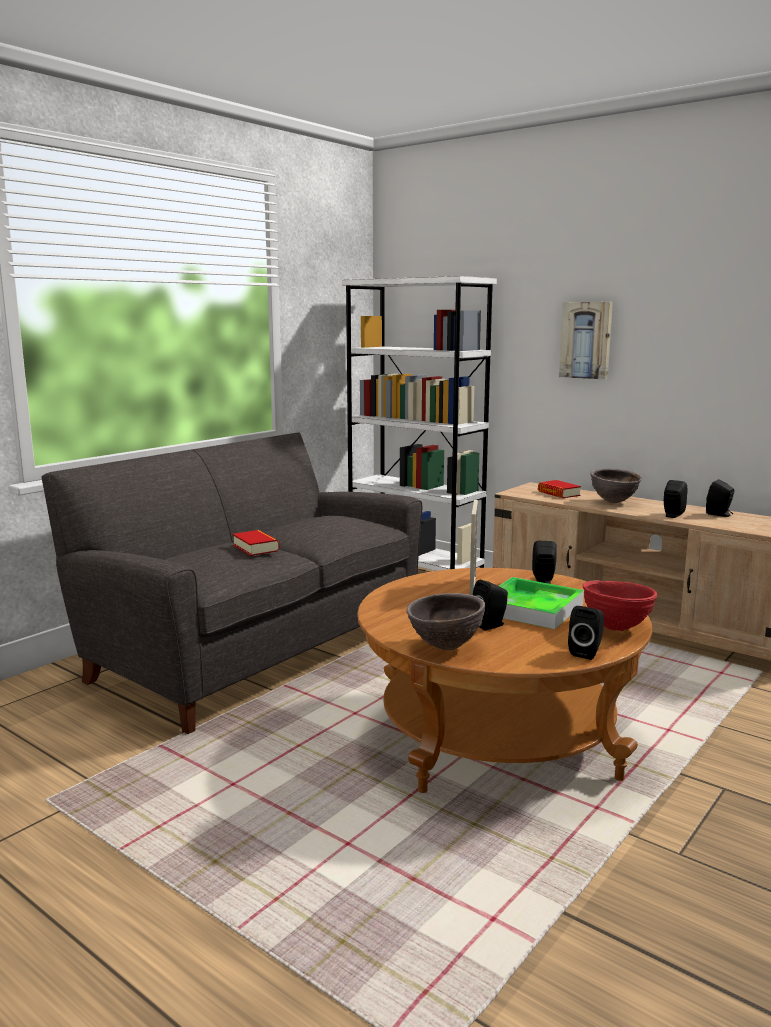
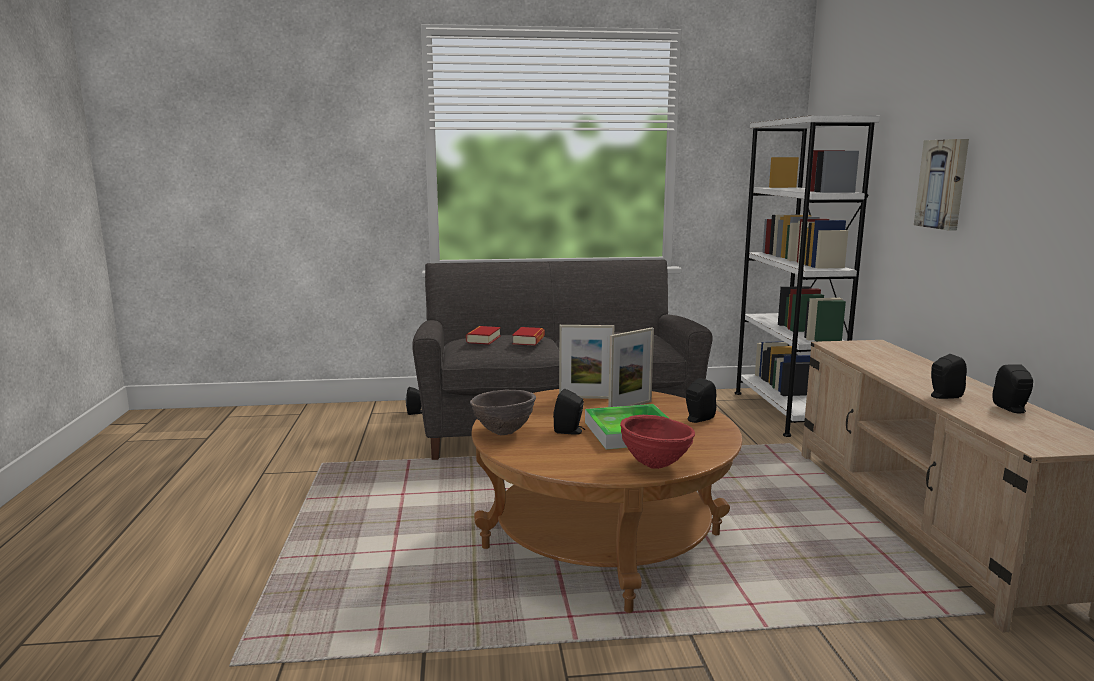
camera: 45 degrees right, 0 degrees up
(419, 591) = (585, 397): none -> picture frame
(558, 493) = (877, 353): book -> book (483, 339)
(586, 652) = (582, 470): black speaker -> black speaker (415, 412)
(613, 502) = (914, 372): brown bowl -> none

